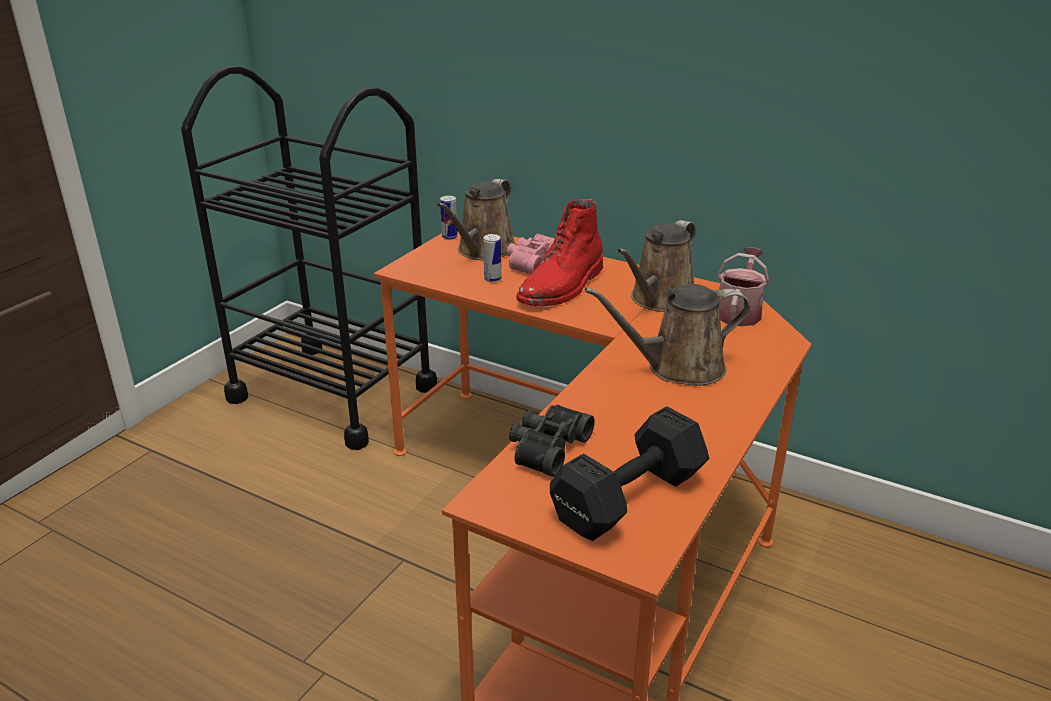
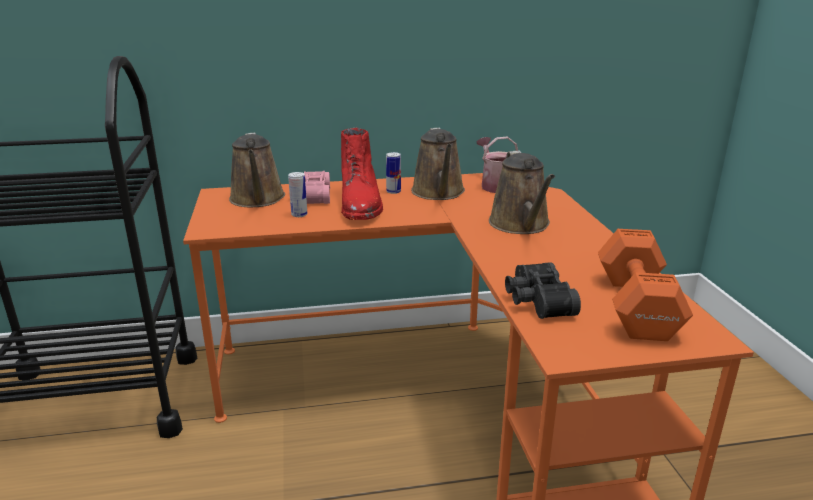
camera: 40 degrees left, 5 degrees down
(449, 237) = (211, 198): can -> can (393, 192)
(625, 499) = (635, 308): black dumbbell -> orange dumbbell
(678, 368) = (521, 225): brown watering can -> brown watering can turned 45 degrees counterclockwise

